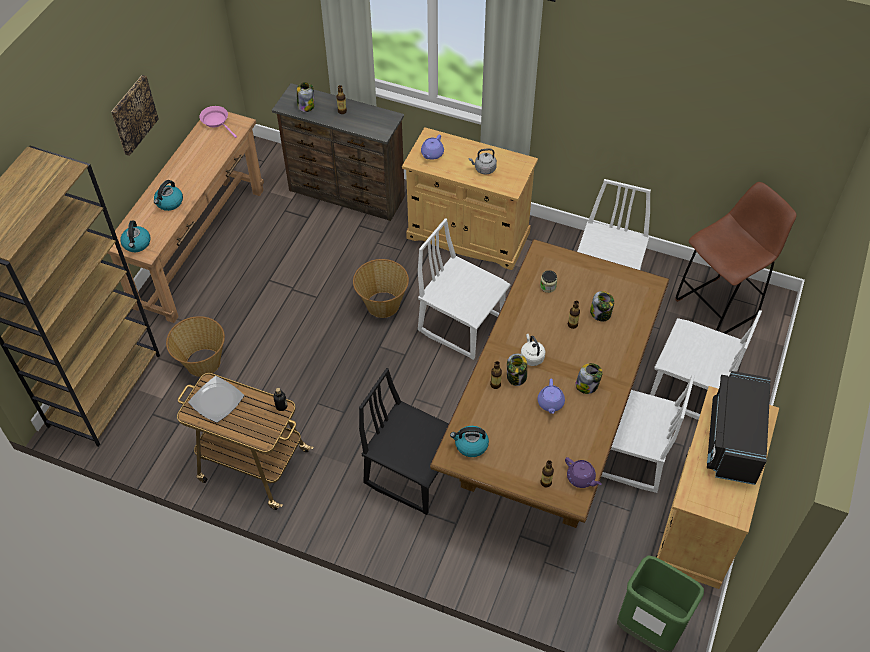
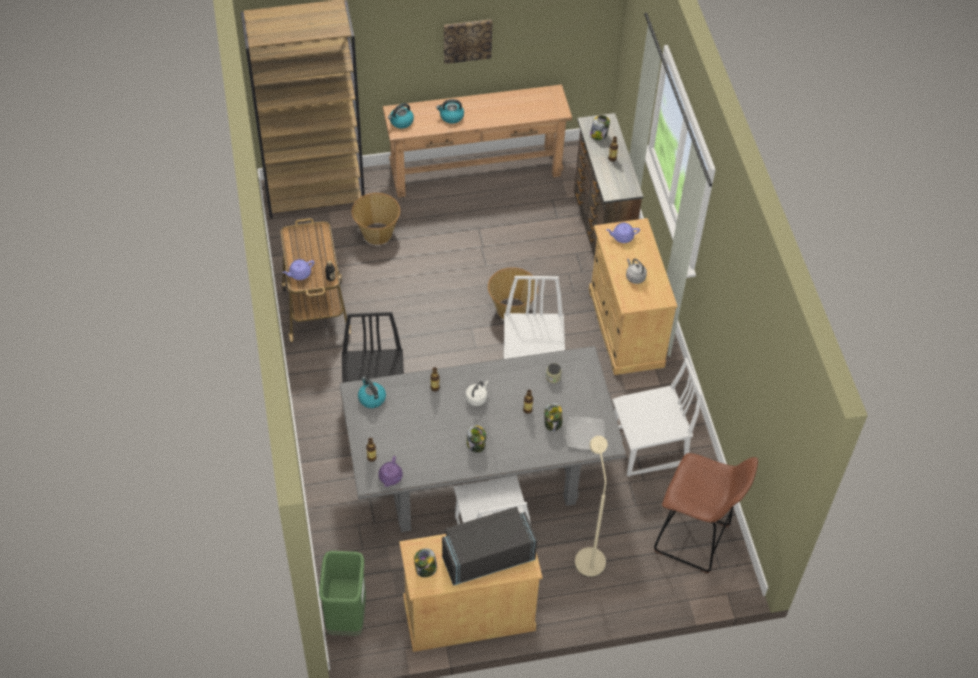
camera: 55 degrees right, 0 degrees up
(216, 121) = (550, 96): pink frying pan -> none
(216, 401) = (309, 240): plate -> plate (584, 434)
(516, 377) = (451, 397): jar -> jar (425, 569)
(548, 427) = (478, 472): brown dining table -> grey dining table
(550, 403) = (443, 429): purple teapot -> purple teapot (299, 274)
(691, 390) = (588, 555): white chair -> beige floor lamp

